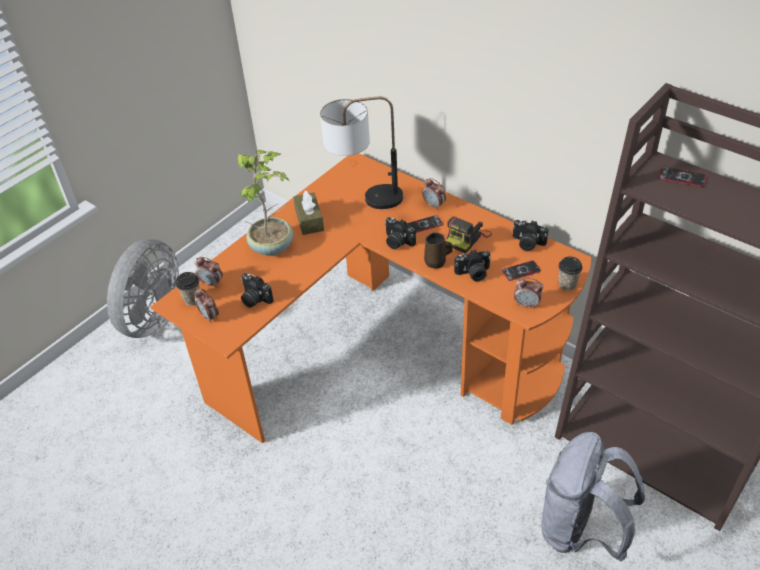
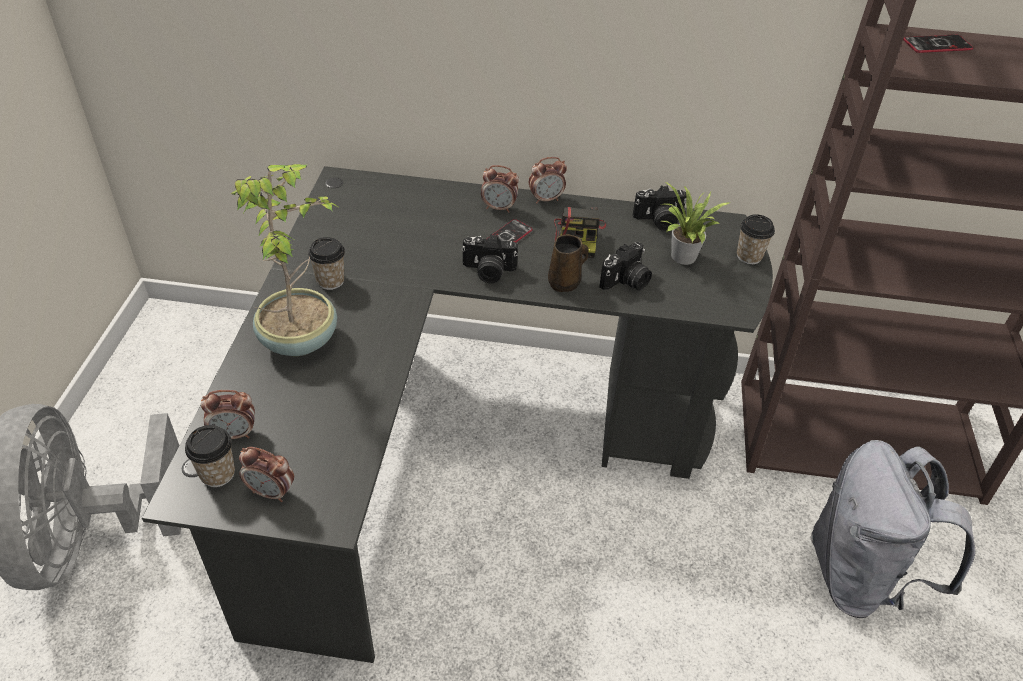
camera: 35 degrees left, 0 degrees up
(254, 299) = (331, 432): camera -> none
(309, 220) = (330, 281): brown tissue box -> cup
(365, 200) = (395, 228): table lamp -> none
(383, 352) = (462, 449): orange desk -> black desk
(521, 271) = (681, 258): phone -> potted plant
(526, 304) = (725, 298): alarm clock -> alarm clock (546, 199)

